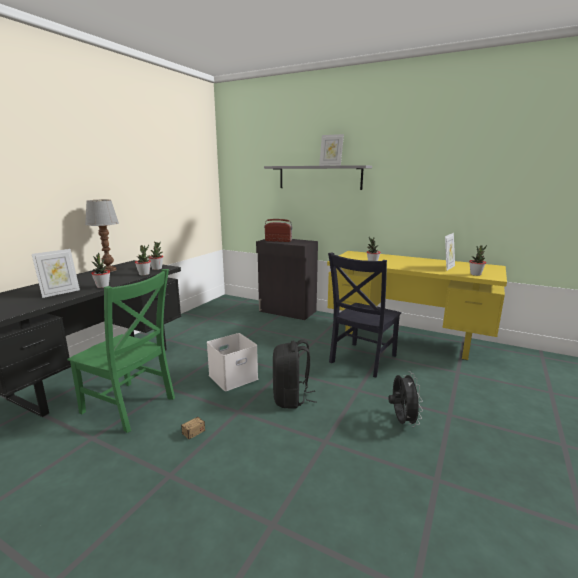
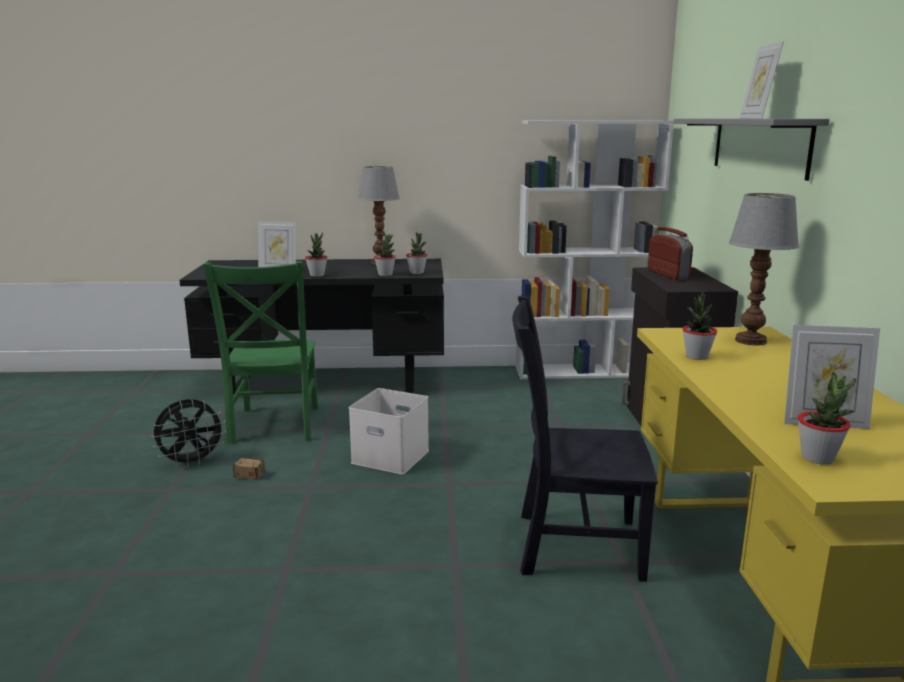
camera: 60 degrees right, 0 degrees up
(210, 306) = (582, 371): none -> white bookcase
(291, 398) = (374, 513): black backpack -> none
(362, 255) = (752, 341): none -> table lamp
(402, 421) = (392, 633): black fan -> black fan (192, 462)

